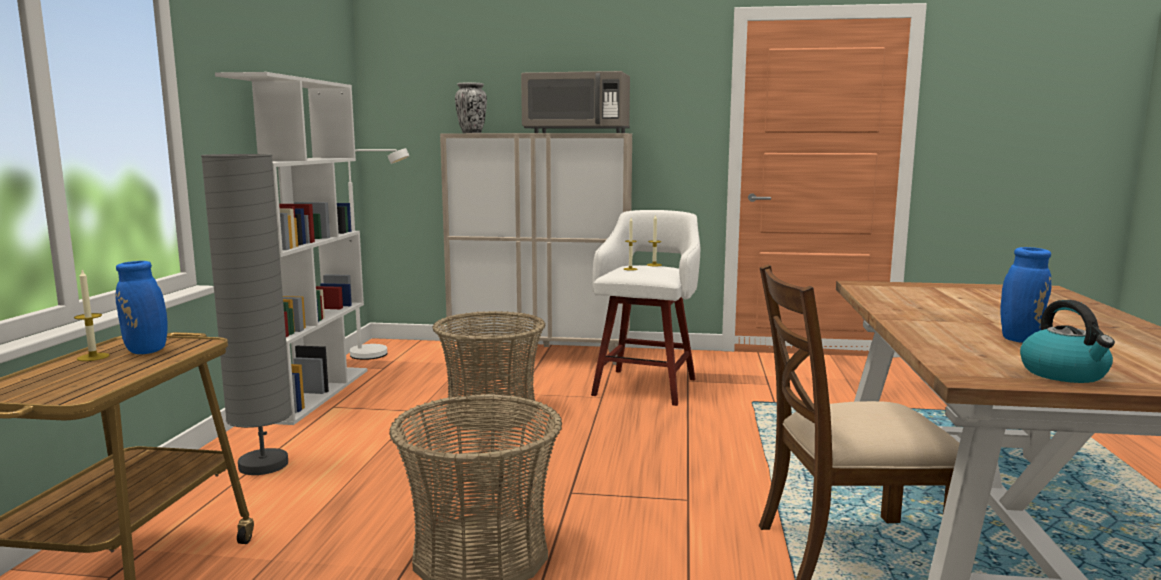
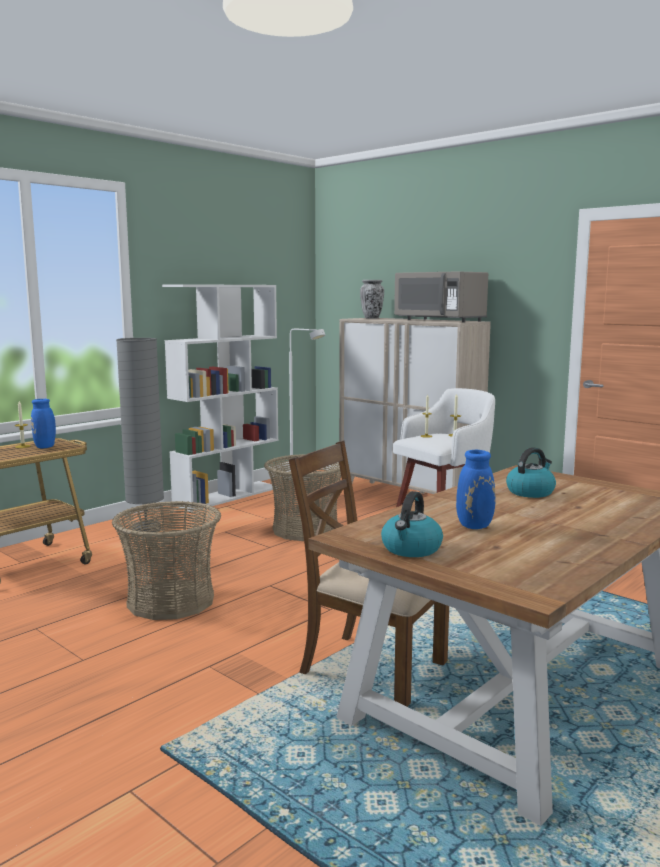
camera: 35 degrees right, 0 degrees up
(937, 301) = (530, 492): none -> kettle

